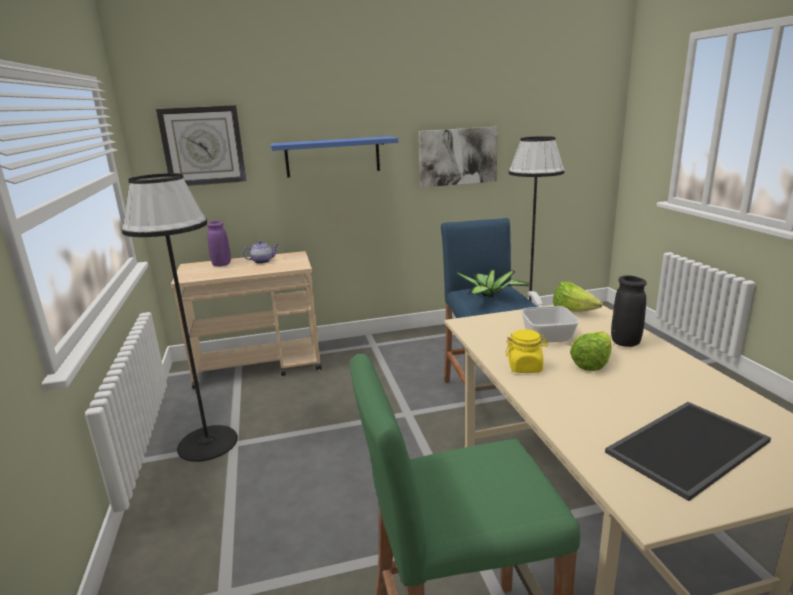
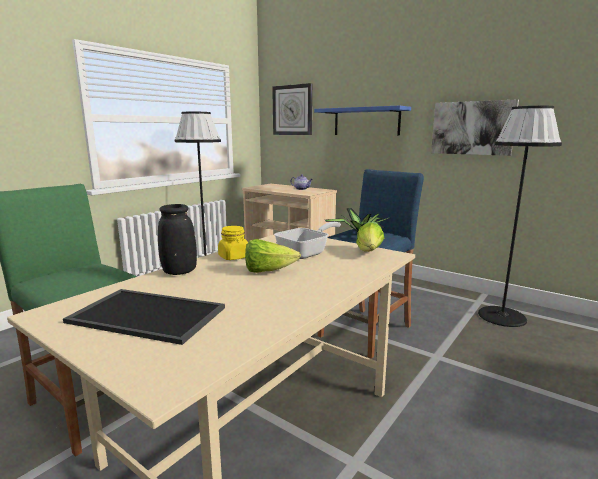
camera: 50 degrees right, 5 degrees down
(222, 264) = (282, 186): purple vase -> none
(625, 342) = (330, 275): black vase -> black vase (179, 272)

